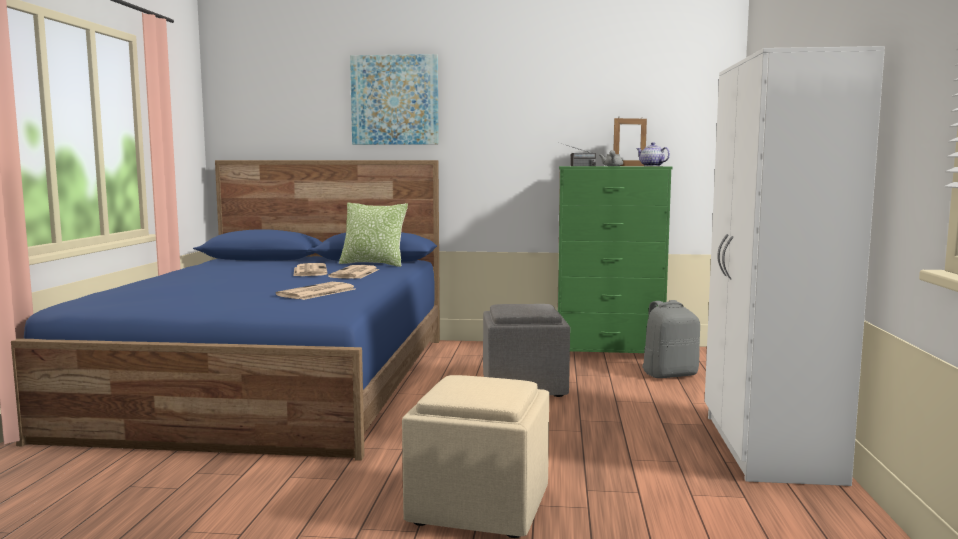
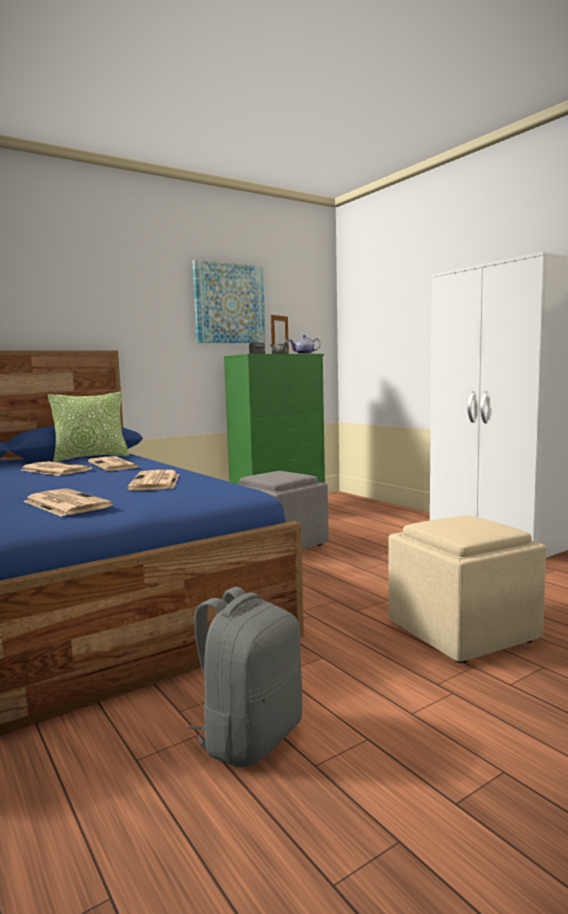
camera: 40 degrees left, 0 degrees up
(210, 297) = (65, 504): none -> newspaper
(395, 100) = (64, 288): picture -> picture (229, 303)
(669, 374) = (348, 514): grey backpack -> grey backpack (250, 737)

